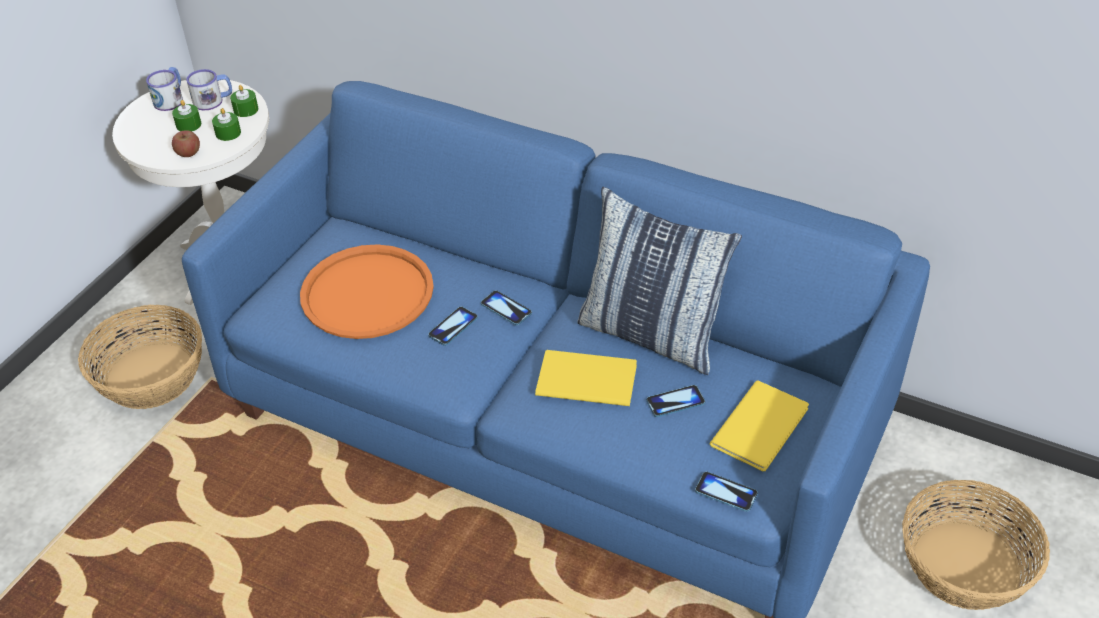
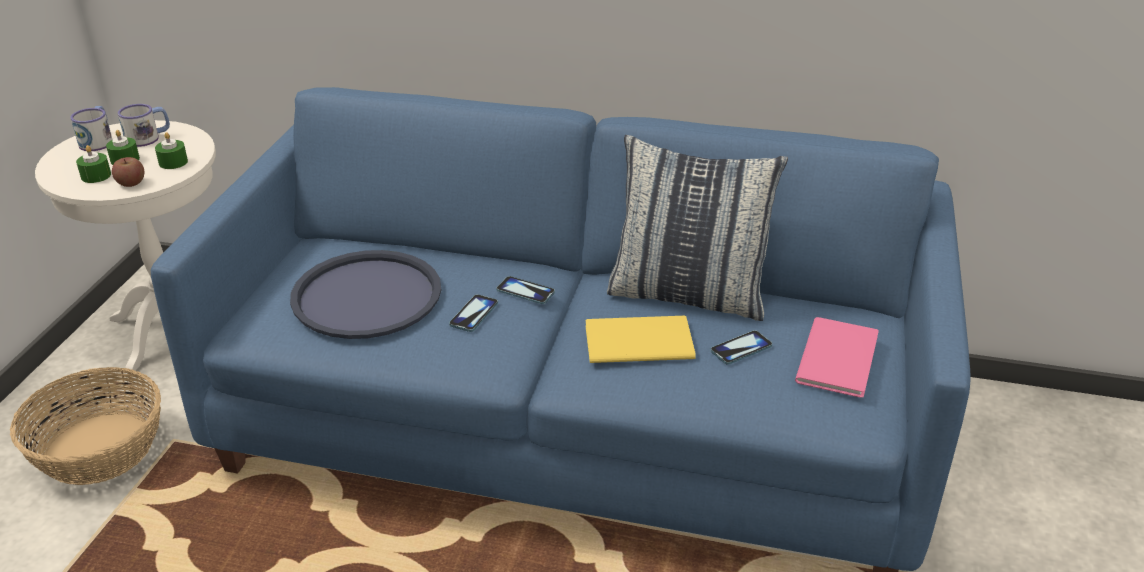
camera: 15 degrees left, 10 degrees down
(246, 109) = (188, 142): green candle -> green candle (96, 176)
(367, 293) = (367, 296): orange tray -> blue tray
(726, 492) = (832, 423): phone -> none
(763, 426) = (841, 357): yellow book -> pink book
(965, 565) = (1038, 493): basket -> none

